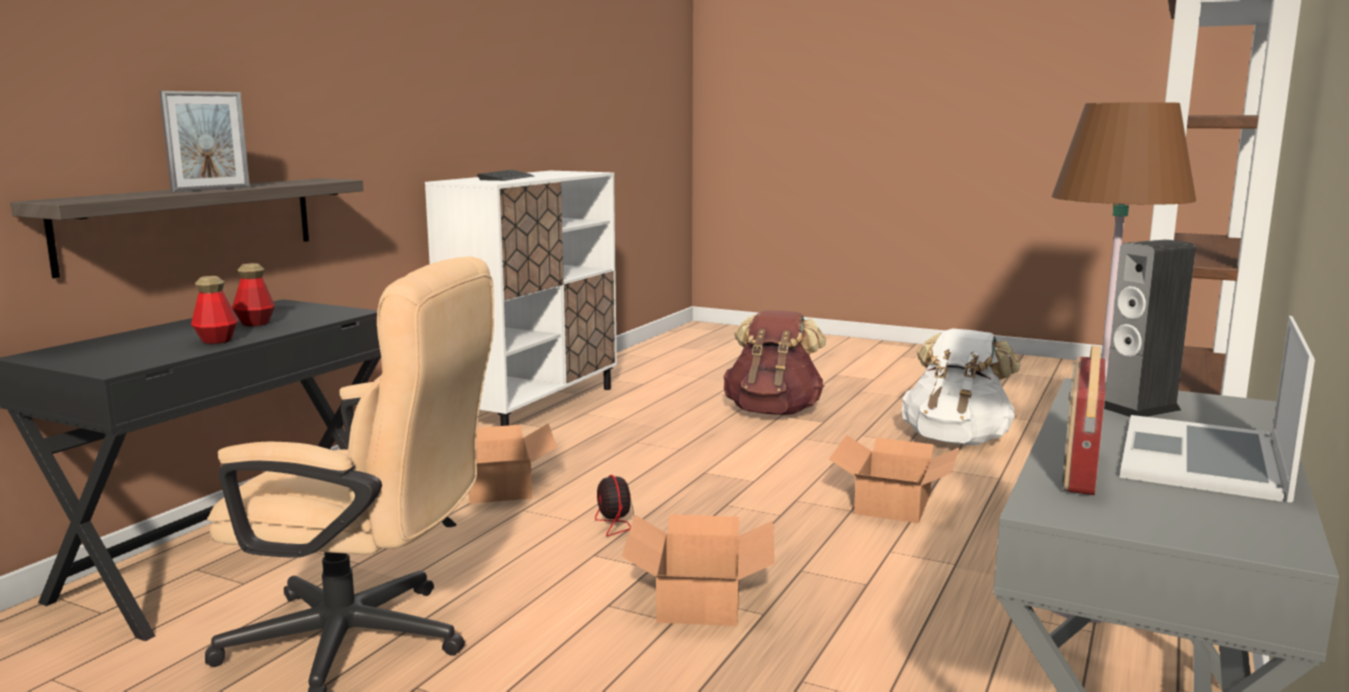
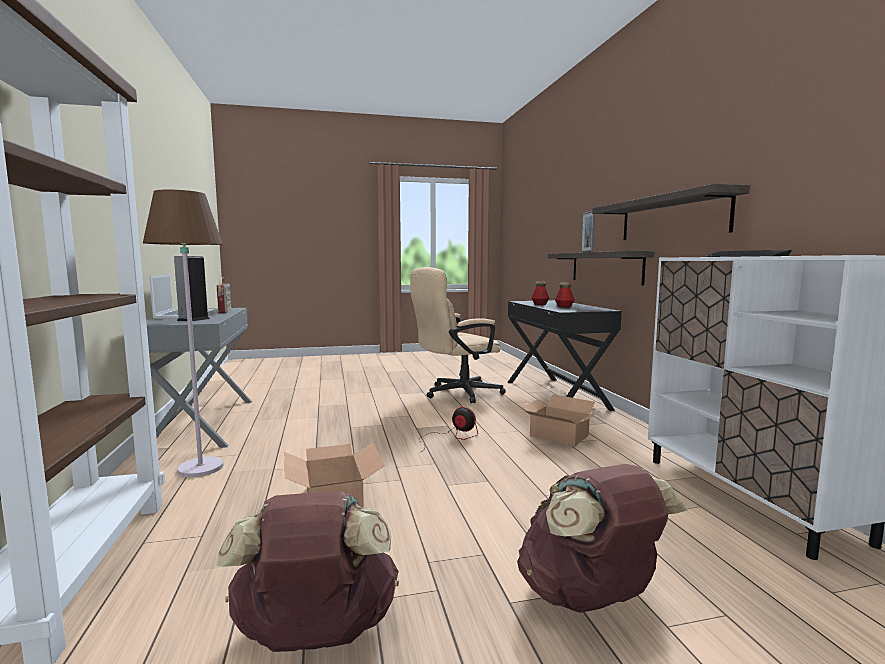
camera: 140 degrees right, 5 degrees down
(343, 124) = (671, 218): none -> shelf
(698, 600) = (380, 424): cardboard box -> none
(956, 440) = (315, 636): white backpack -> brown backpack

